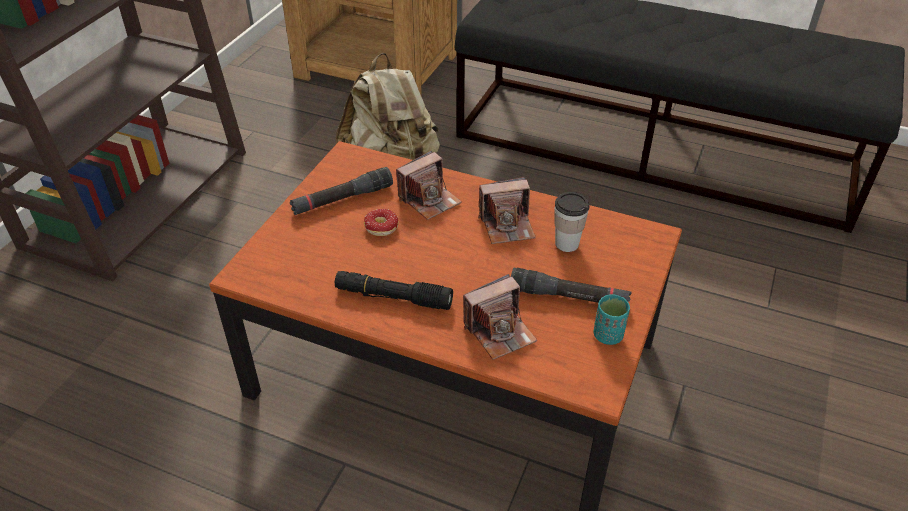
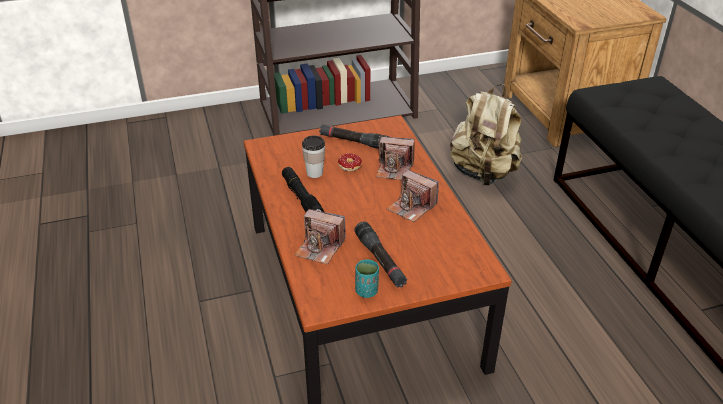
camera: 50 degrees right, 5 degrees down
(567, 244) = (427, 237): cup -> cup (314, 173)

